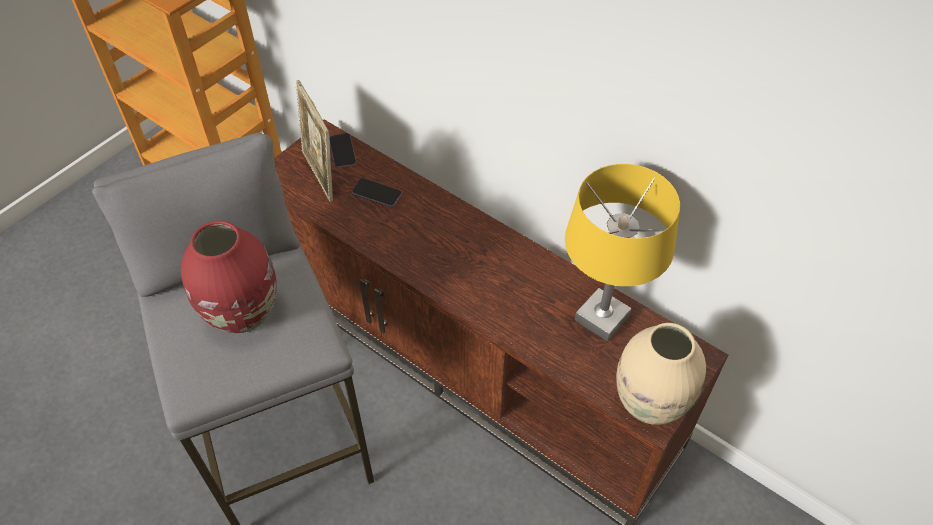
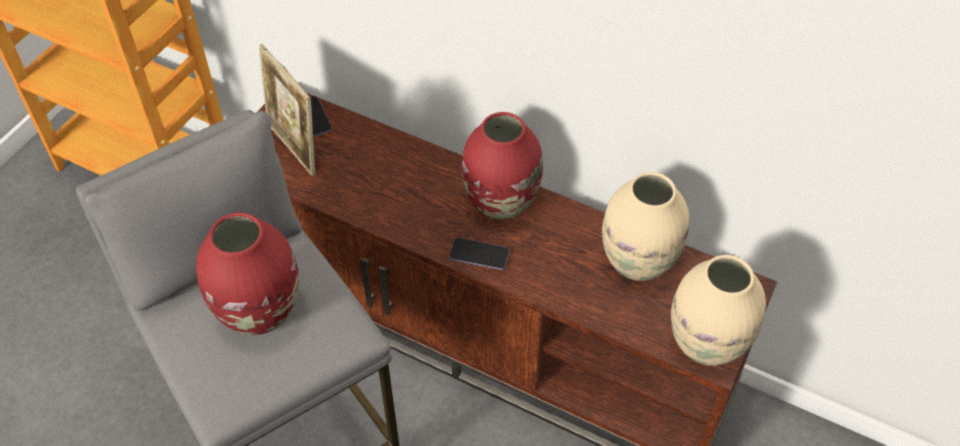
camera: 10 degrees left, 0 degrees up
(377, 193) = (363, 160): phone -> phone (479, 255)
(488, 247) = (501, 203): none -> red vase
(601, 318) = (638, 263): yellow table lamp -> beige vase

